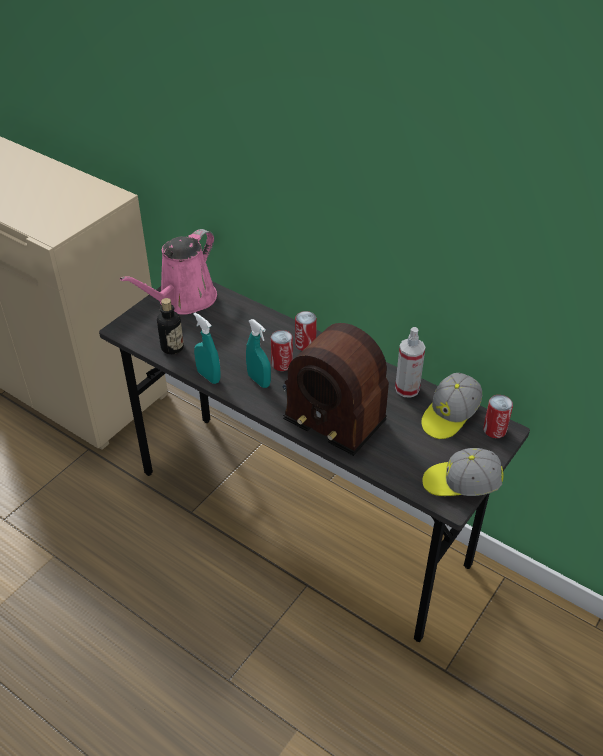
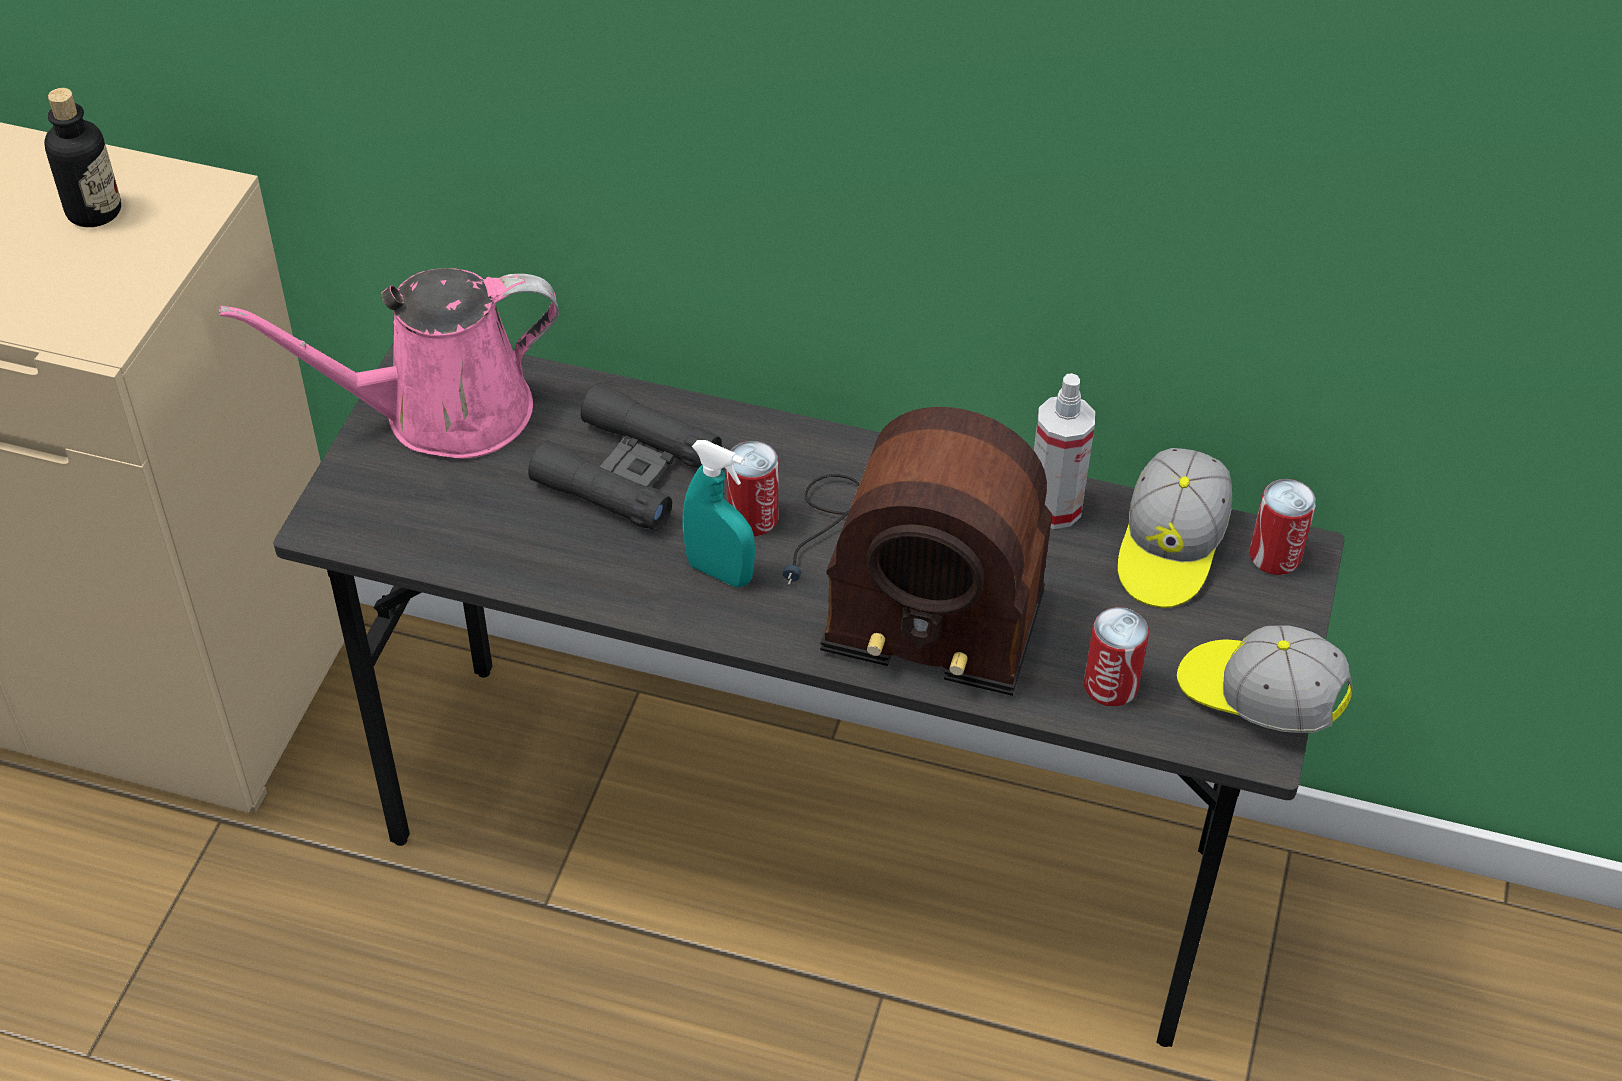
camera: 20 degrees left, 5 degrees up
(172, 347) = (476, 540): bottle -> bottle (94, 211)
(183, 300) = (442, 413): pink watering can -> pink watering can turned 60 degrees clockwise
(208, 376) = (599, 592): turquoise spray bottle -> none
(242, 336) = (627, 471): none -> black binoculars
(305, 345) = (783, 457): can -> can (1110, 686)
(461, 484) = (1258, 698): cap -> cap turned 45 degrees clockwise

